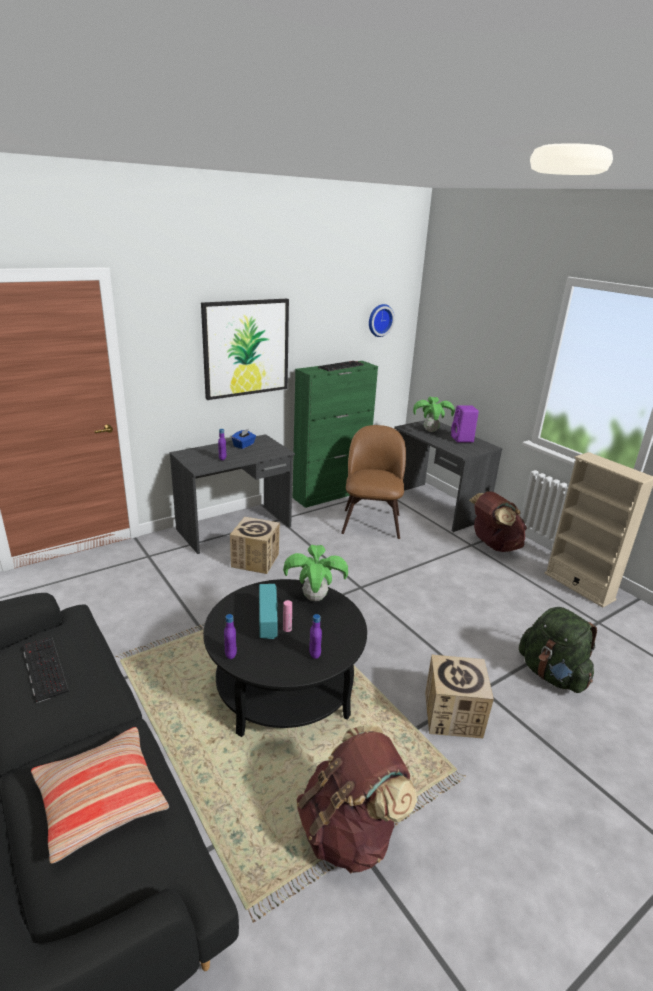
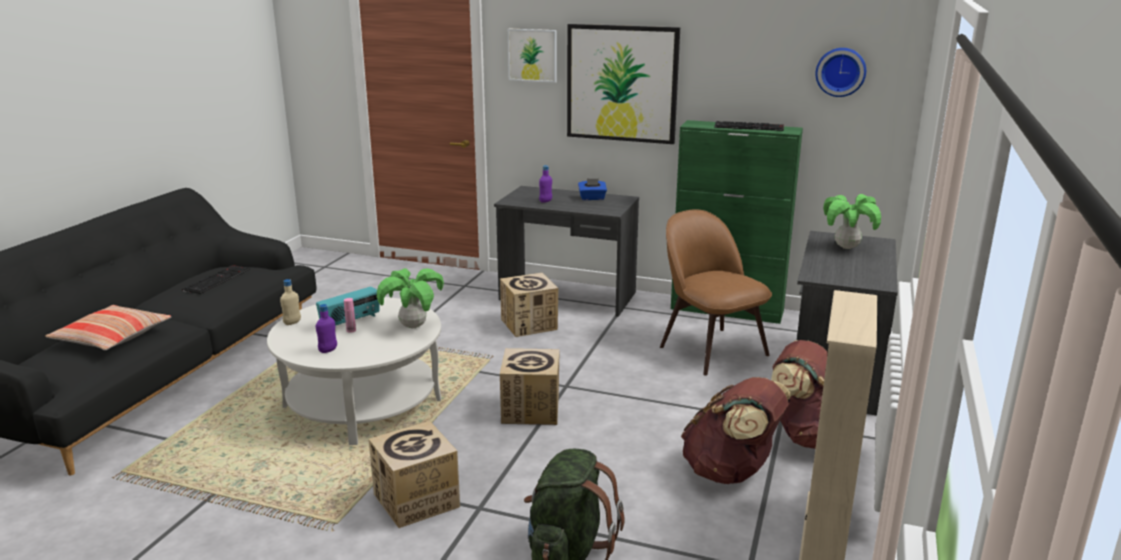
camera: 55 degrees right, 5 degrees down
(169, 334) = (532, 55): none -> picture
(230, 654) = (292, 323): purple bottle -> beige bottle
(284, 686) = (362, 403): black coffee table -> white coffee table
(350, 831) = (220, 490): brown backpack -> brown backpack (731, 472)
(371, 522) = (710, 349): brown chair -> brown chair turned 90 degrees counterclockwise
(377, 614) = (531, 410): none -> cardboard box
(462, 439) = (864, 267): purple speaker -> none

